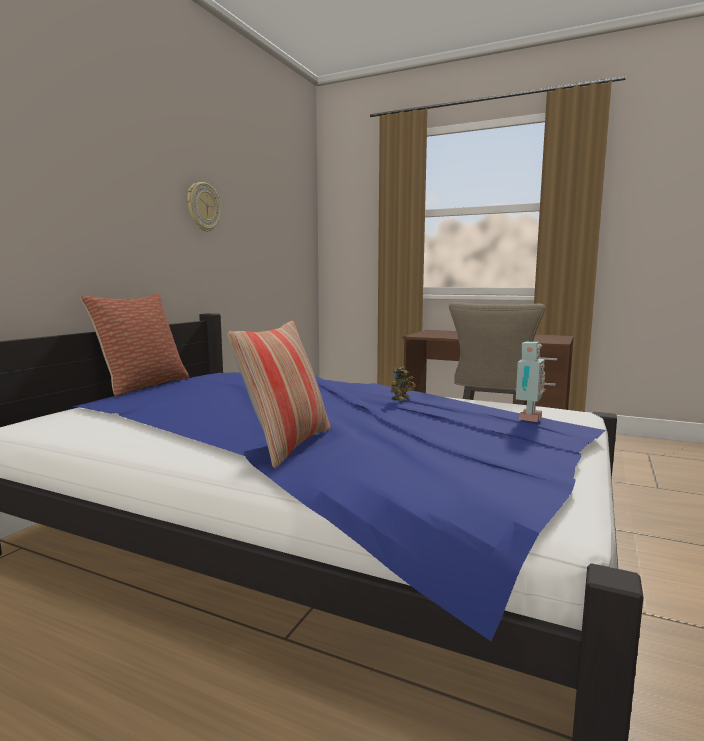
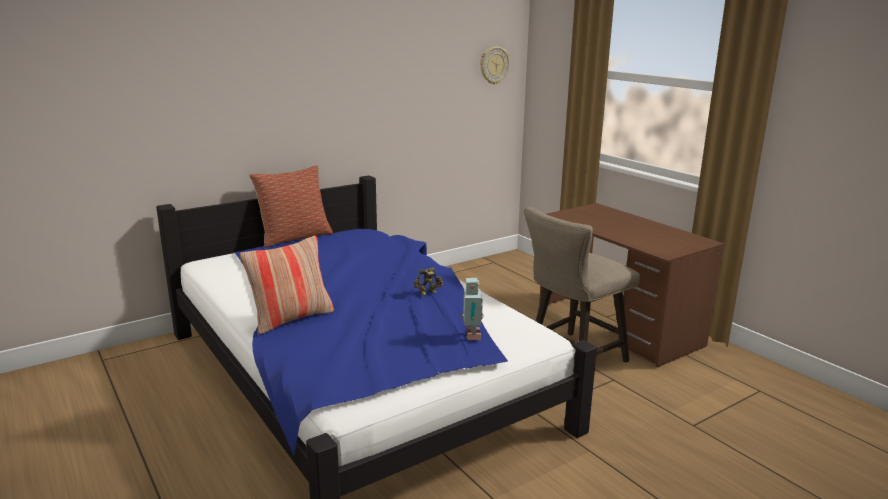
camera: 30 degrees right, 10 degrees up
(203, 207) = (370, 84): wall clock -> wall clock (494, 65)
(527, 418) = (471, 336): toy robot -> toy robot turned 60 degrees counterclockwise

